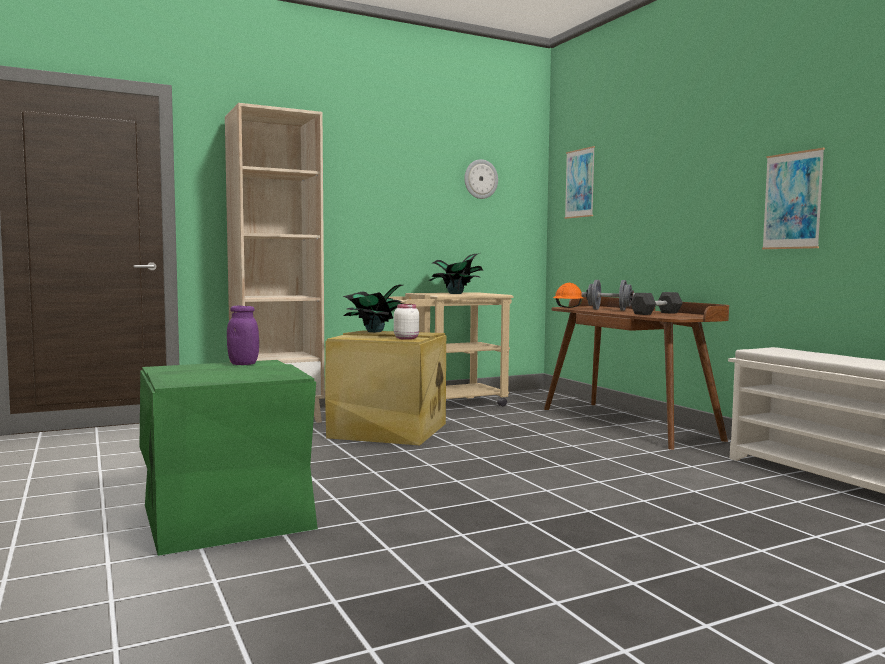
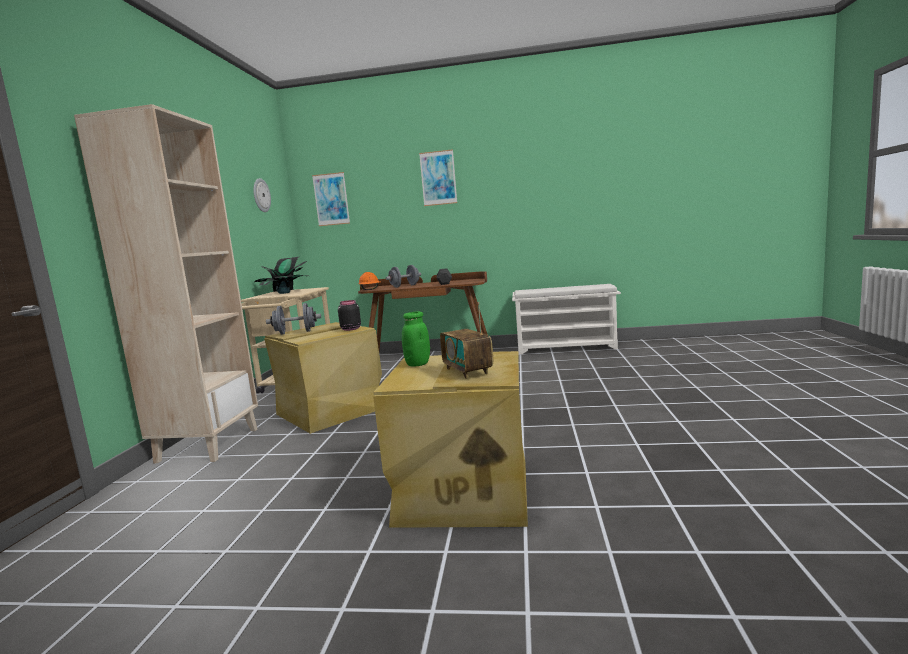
camera: 55 degrees left, 5 degrees up
(202, 373) = (467, 371): none -> radio
(224, 516) = (461, 492): green storage box -> beige storage box
(243, 364) = (417, 364): purple jar -> green jar
(374, 331) = (295, 332): potted plant -> grey dumbbell
(406, 338) = (350, 329): white jar -> black jar
(792, 200) = (512, 209): picture -> picture (438, 178)

